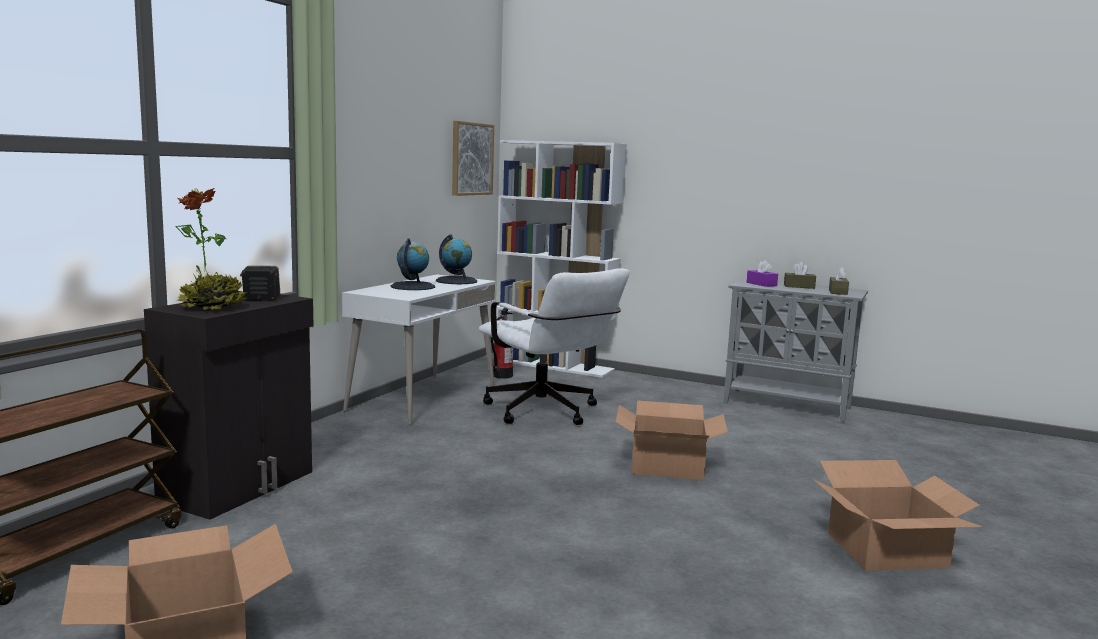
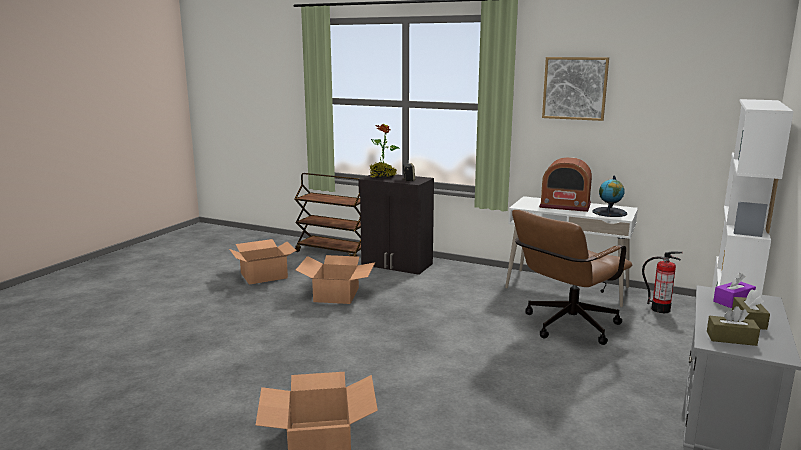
camera: 90 degrees right, 5 degrees up
(412, 286) = (565, 205): globe -> radio
(471, 159) = (714, 116): picture -> picture (575, 88)
(547, 413) = (565, 327): white office chair -> brown office chair
(667, 465) = (468, 368): cardboard box -> cardboard box (337, 294)

